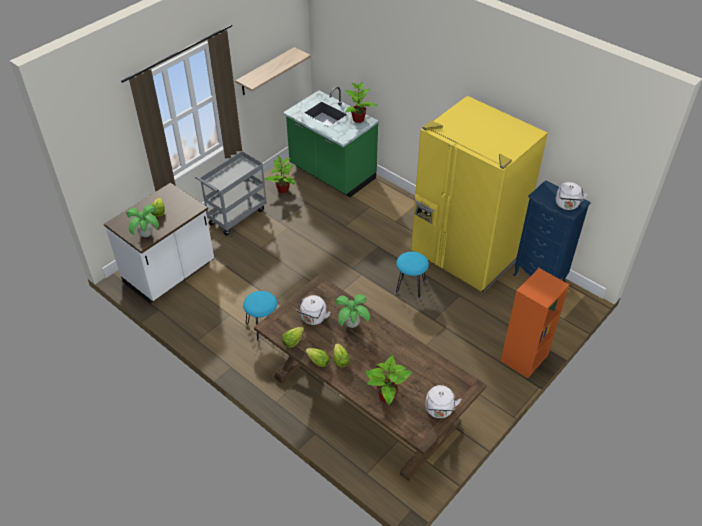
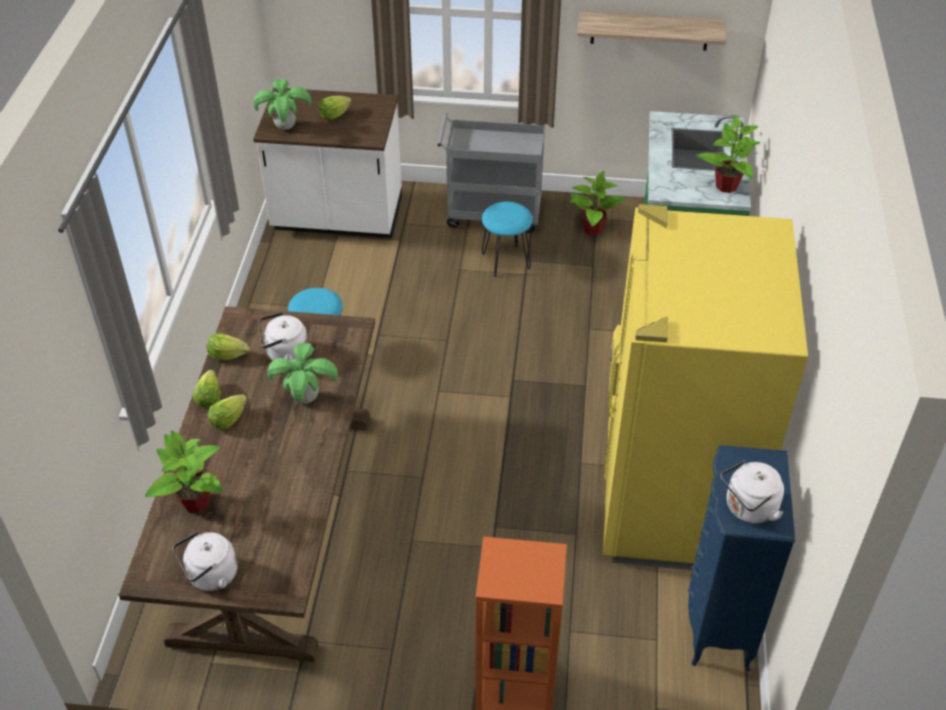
camera: 55 degrees right, 0 degrees up
(410, 287) = (536, 465): turquoise stool -> turquoise stool (506, 260)

